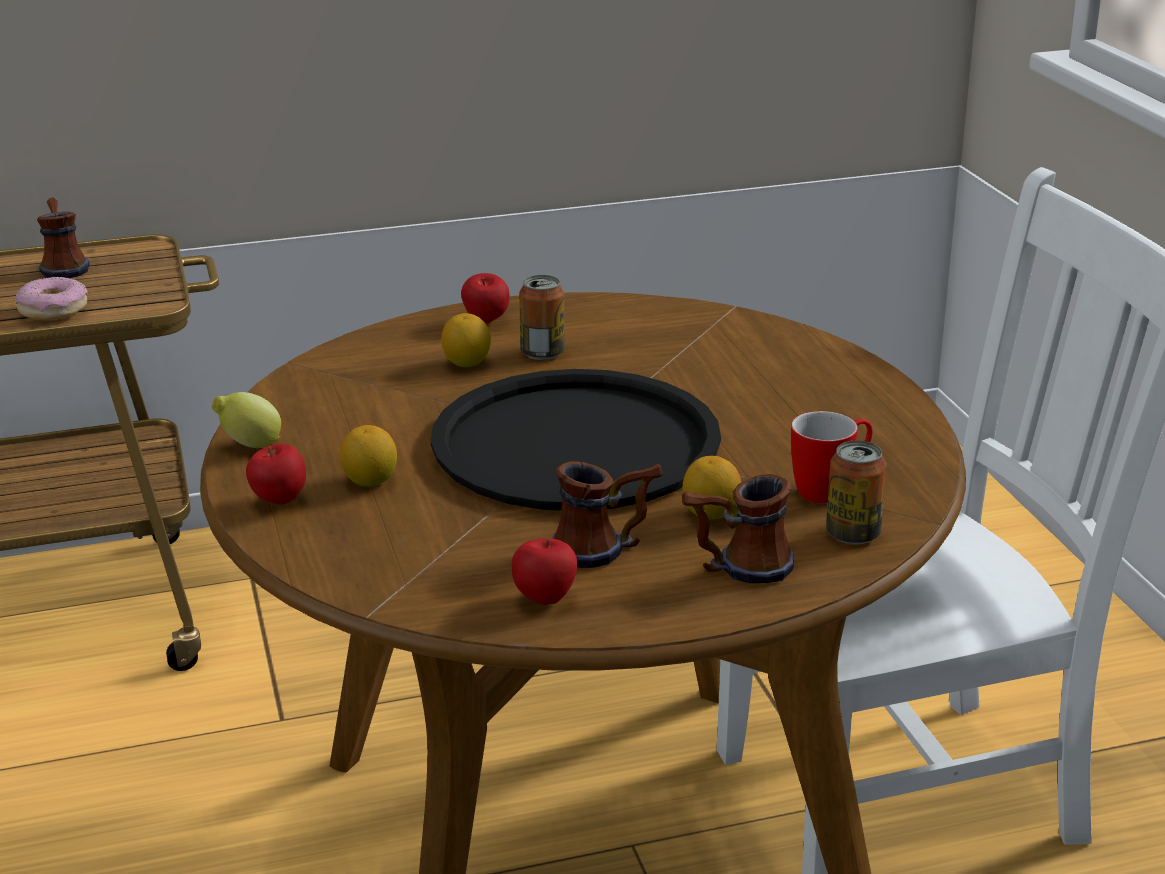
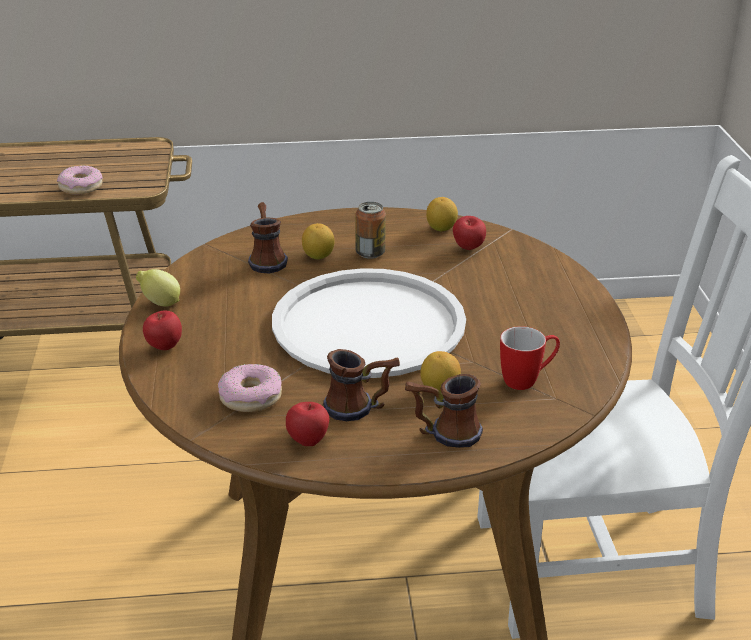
camera: 10 degrees right, 5 degrees up
(64, 266) = (98, 155): mug -> mug (267, 259)
(370, 481) = (226, 339): lemon -> lemon (441, 228)
(436, 551) = (251, 396): none -> donut
(486, 322) = (341, 225): apple -> apple (468, 249)
(576, 443) = (369, 324): black tray -> white tray
(853, 534) = (530, 416): can -> none

